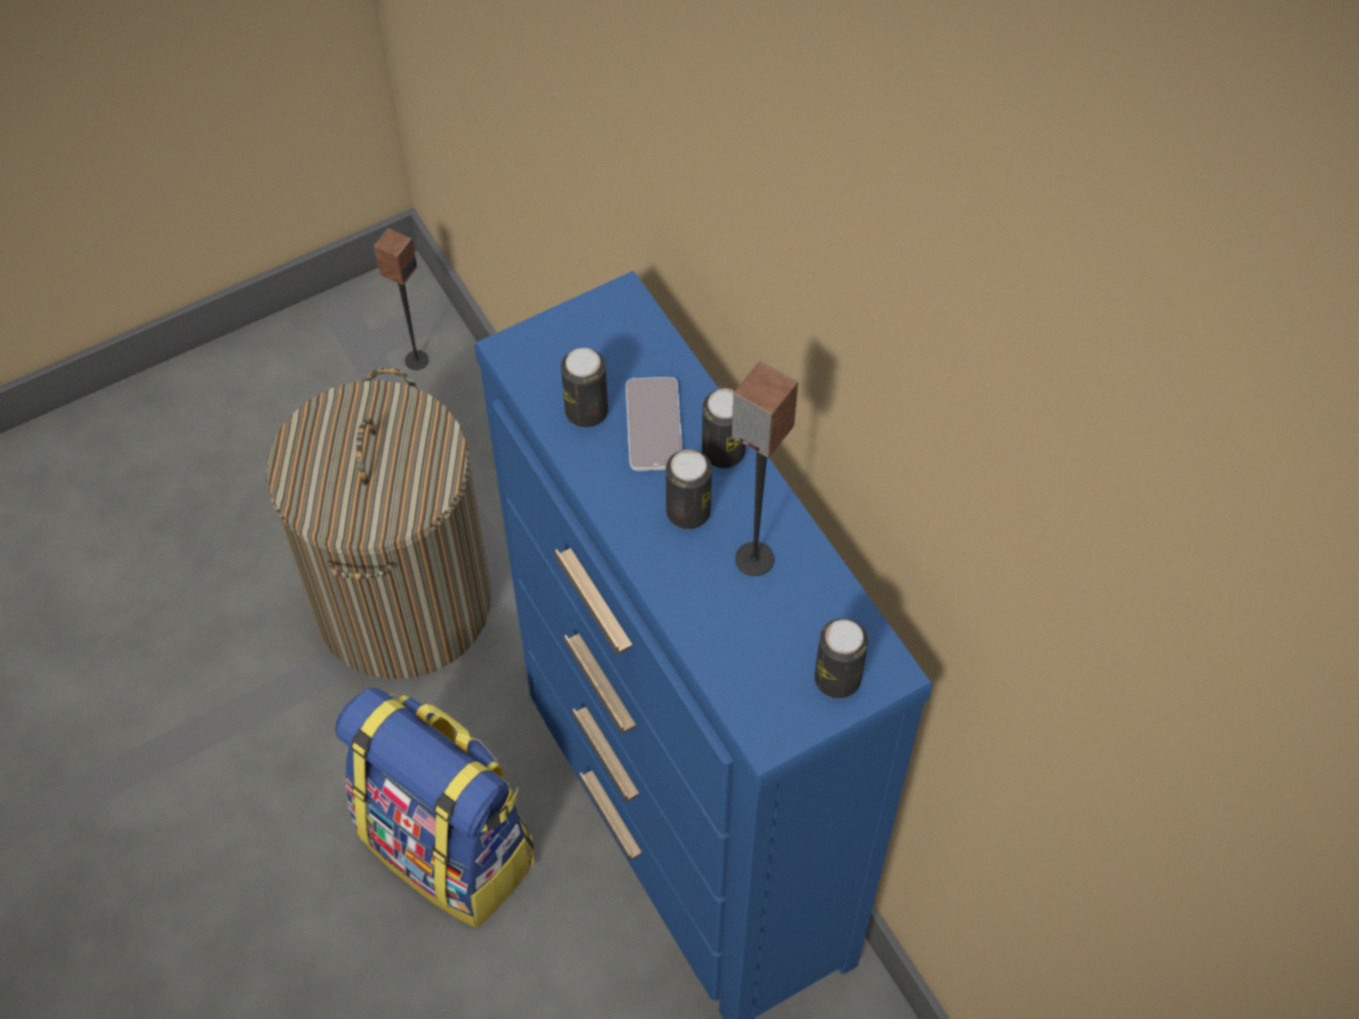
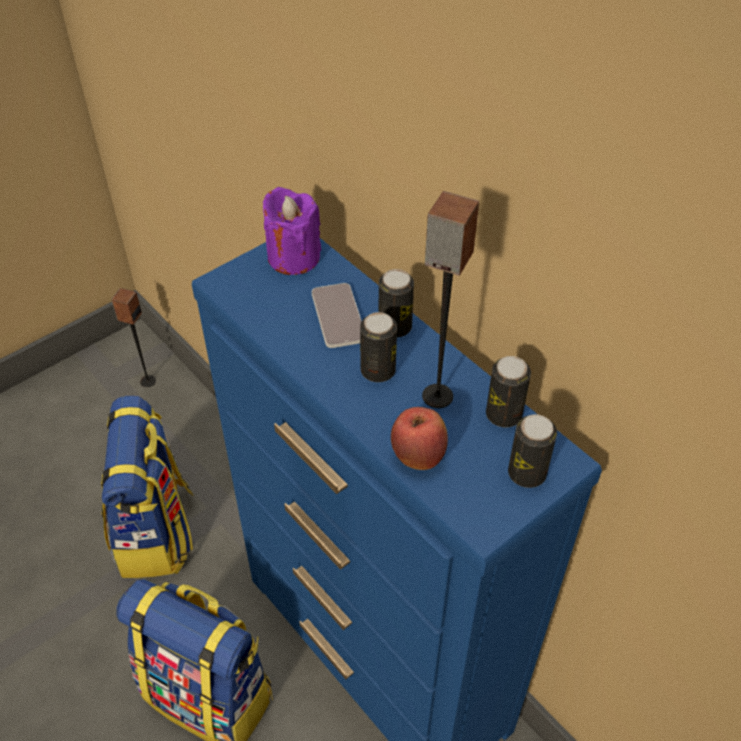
camera: 10 degrees left, 10 degrees down
(403, 602) = (156, 532): laundry basket -> backpack
(586, 411) = (285, 314): can -> can (503, 415)
(612, 325) = (293, 257): none -> purple candle
(712, 636) = (418, 456): none -> apple

